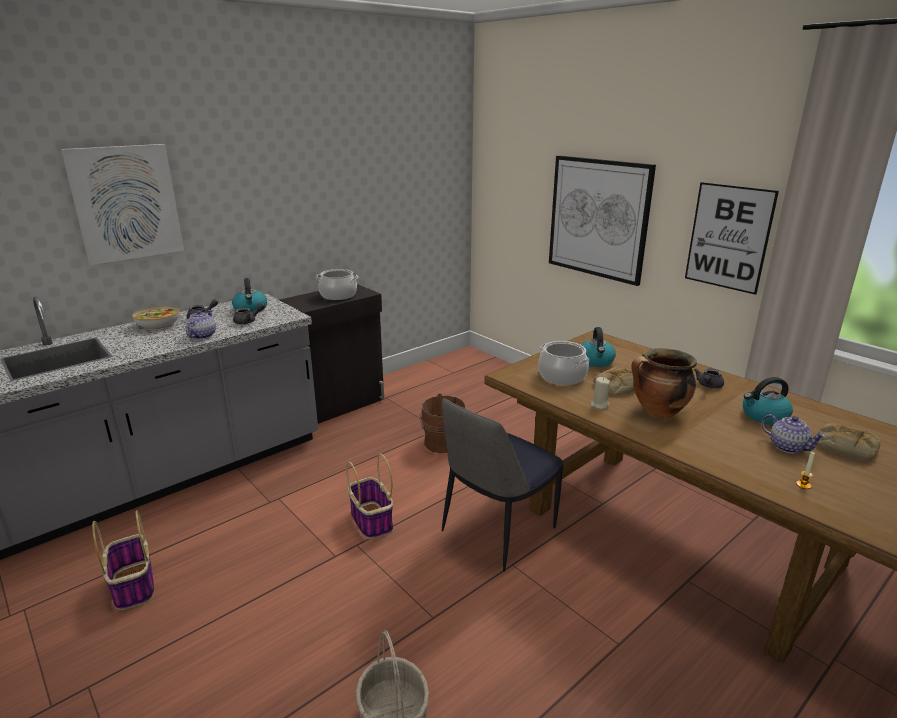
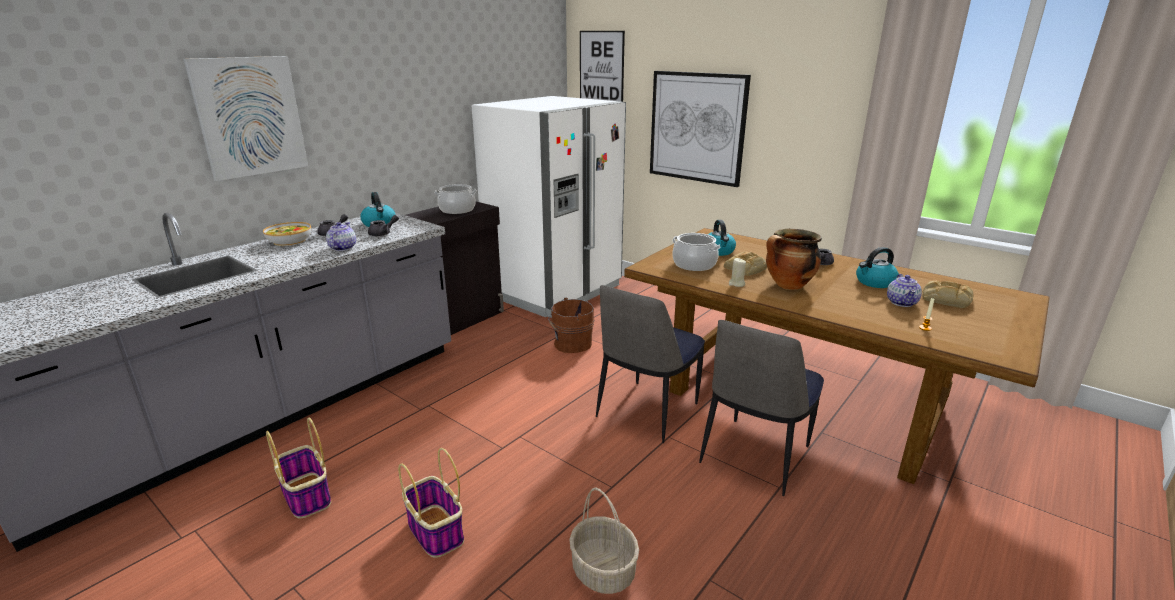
camera: 10 degrees left, 0 degrees up
(371, 520) = (526, 415): basket -> basket (435, 531)
(444, 379) = (555, 291): none -> white fridge
(600, 602) = (754, 457): none -> chair
(728, 237) = (820, 136): picture -> picture (601, 70)
(787, 447) = (902, 302): teapot -> teapot turned 60 degrees clockwise

